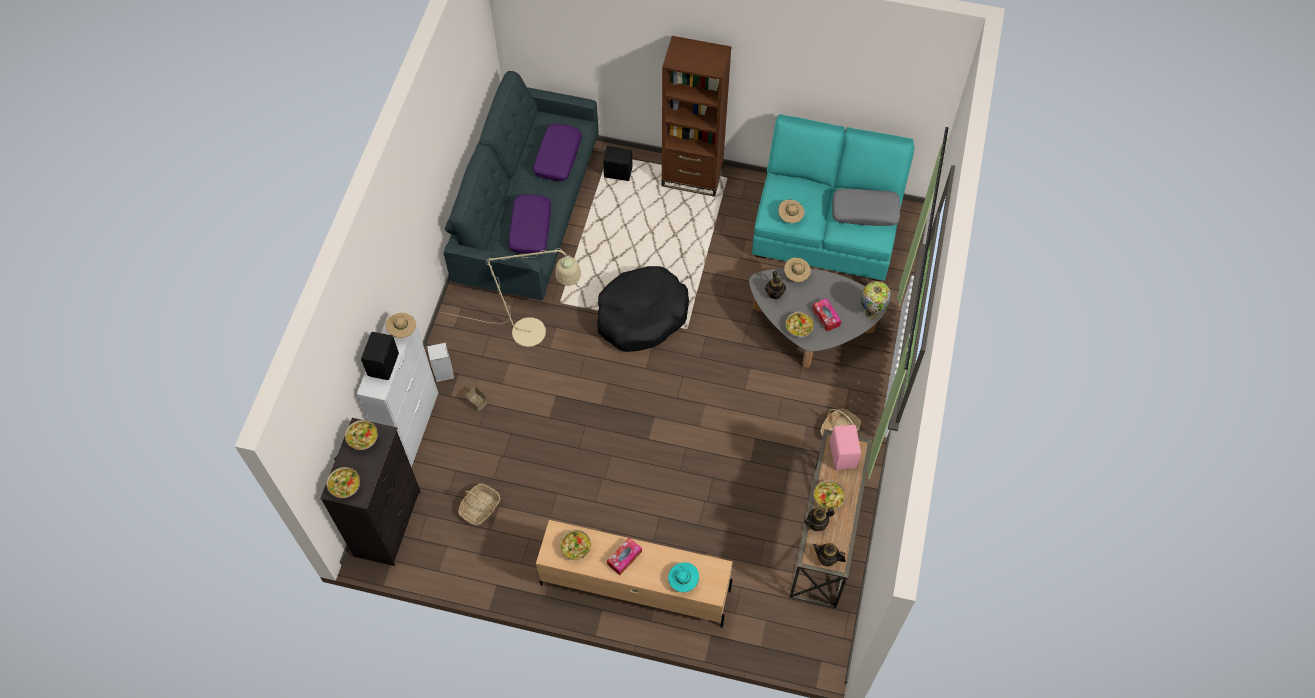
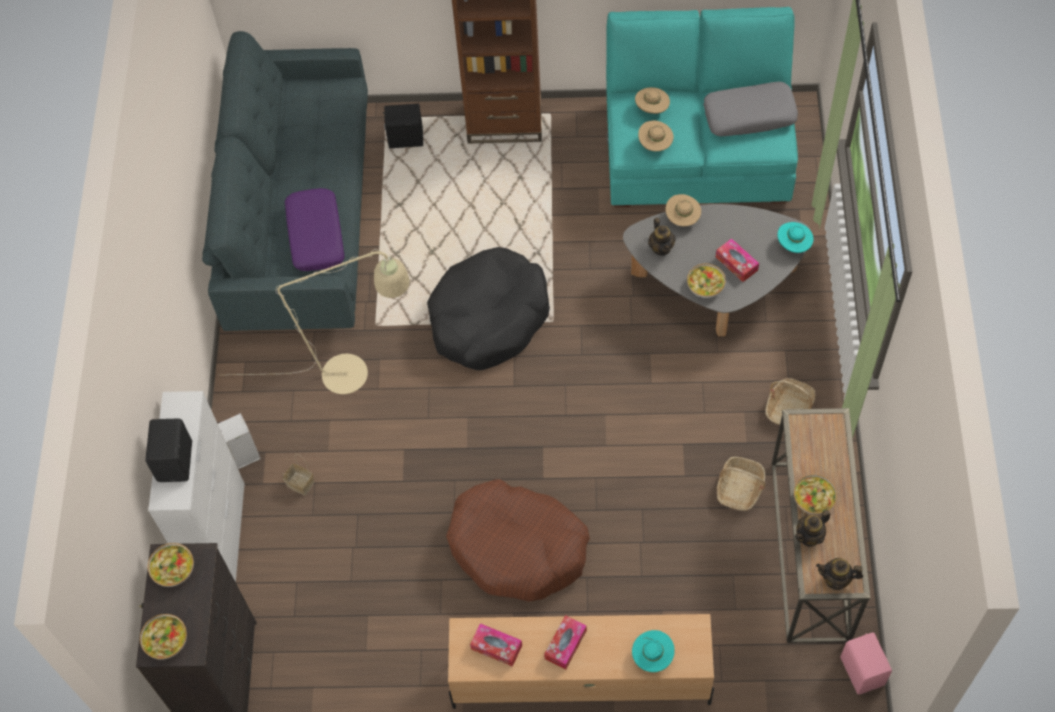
camera: 10 degrees left, 0 degrees up
(402, 331) = (189, 409): beige hat -> beige hat (652, 108)
(480, 508) = (343, 624): basket -> basket (739, 488)
(557, 156) = (326, 133): purple pillow -> none
(576, 548) = (496, 647): bowl -> tissue box
(617, 483) = (517, 547): none -> brown dog bed
(843, 454) = (817, 436): pink speaker -> pink speaker (862, 670)
(871, 313) = (793, 244): table lamp -> turquoise hat

